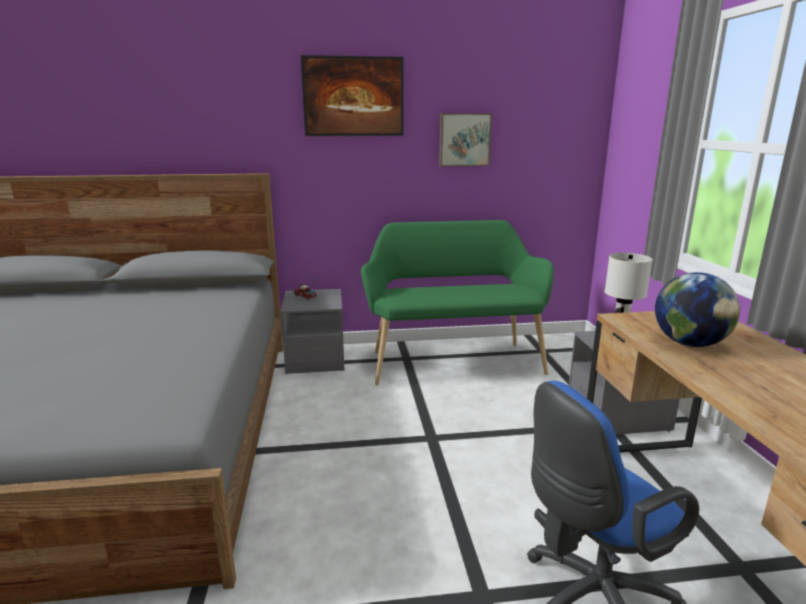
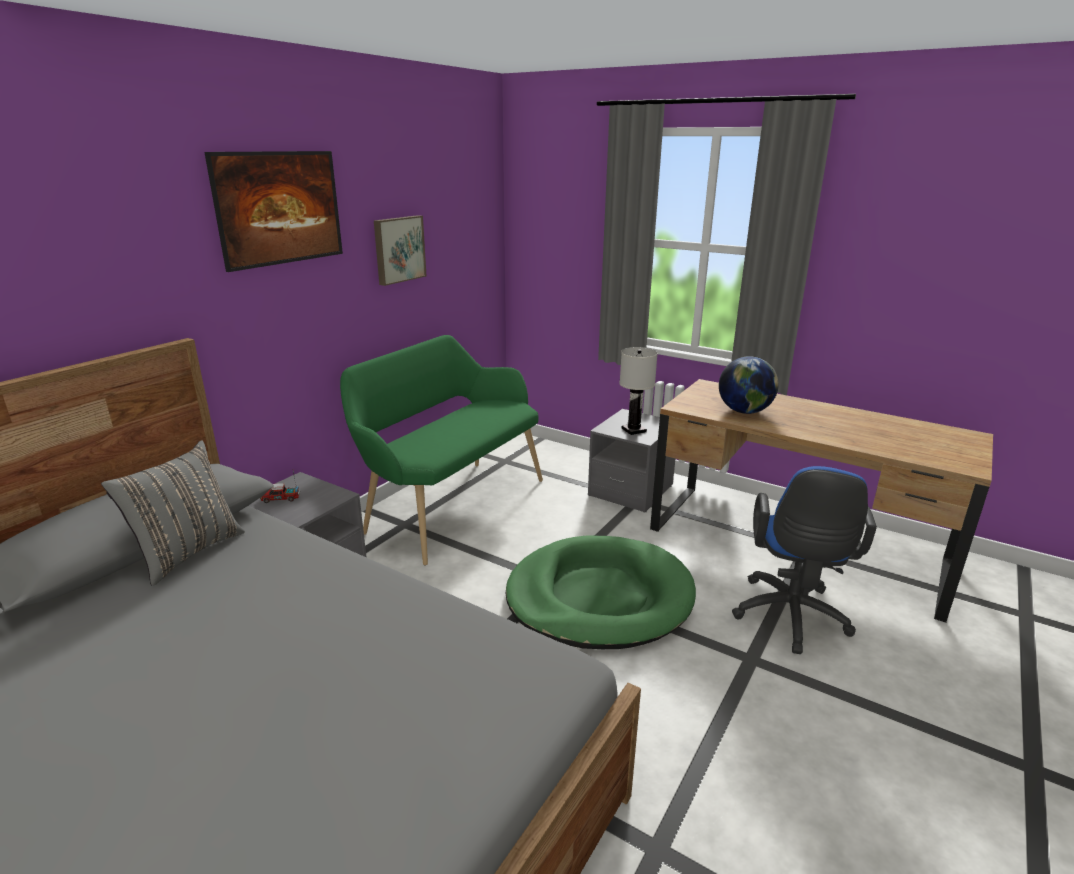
camera: 50 degrees left, 5 degrees up
(197, 292) = (187, 552): none -> grey pillow
(444, 467) = (599, 597): none -> green dog bed

